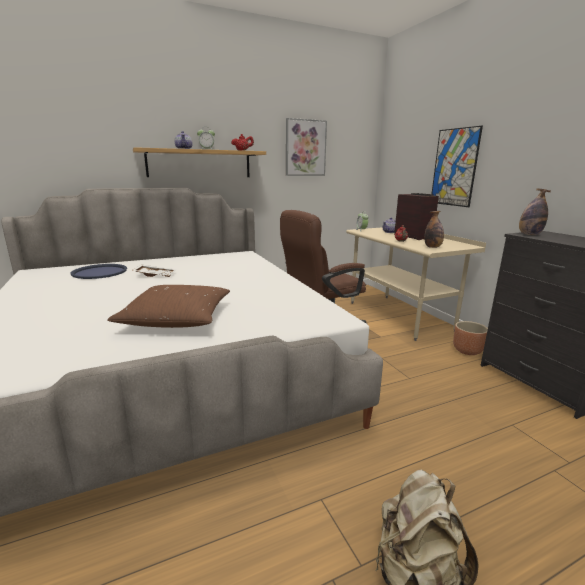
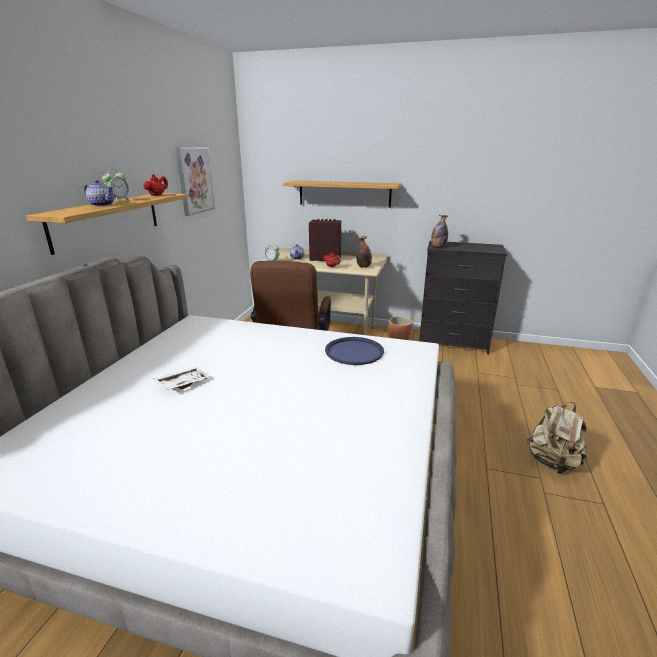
camera: 50 degrees left, 5 degrees up
(100, 272) = (98, 415): blue tray -> blue tray (354, 351)
(177, 318) = (340, 405): brown pillow -> none
(454, 167) = (344, 194): picture -> shelf

